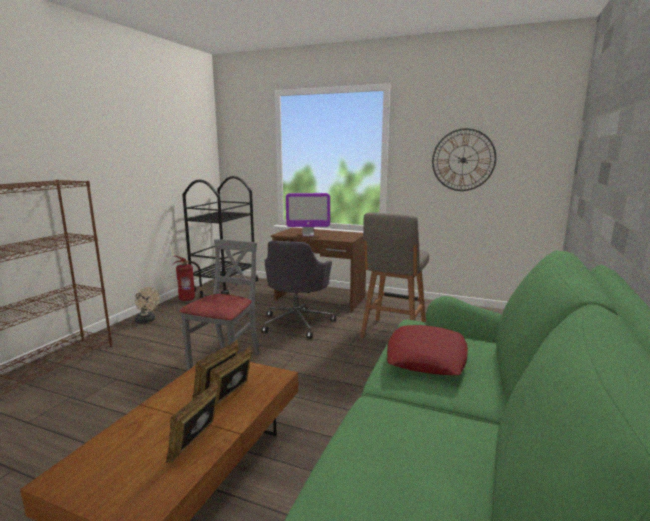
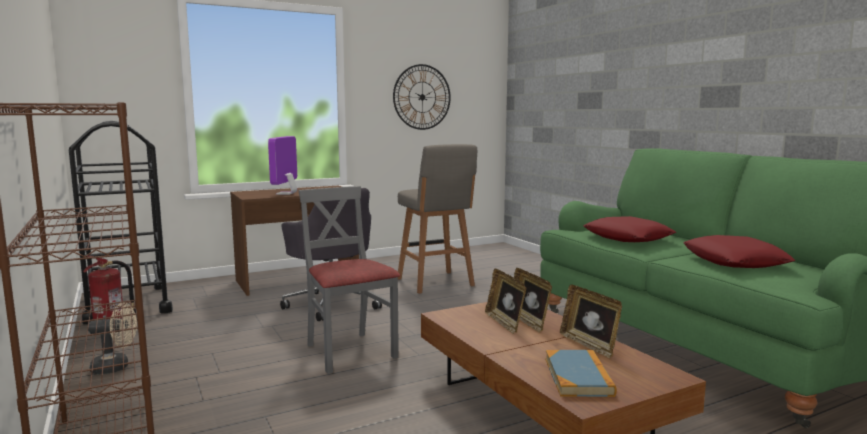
camera: 50 degrees left, 5 degrees down
(113, 459) = (578, 376): none -> book
(308, 235) = (286, 193): monitor -> monitor turned 150 degrees clockwise
(405, 446) = (734, 261): none -> red pillow

